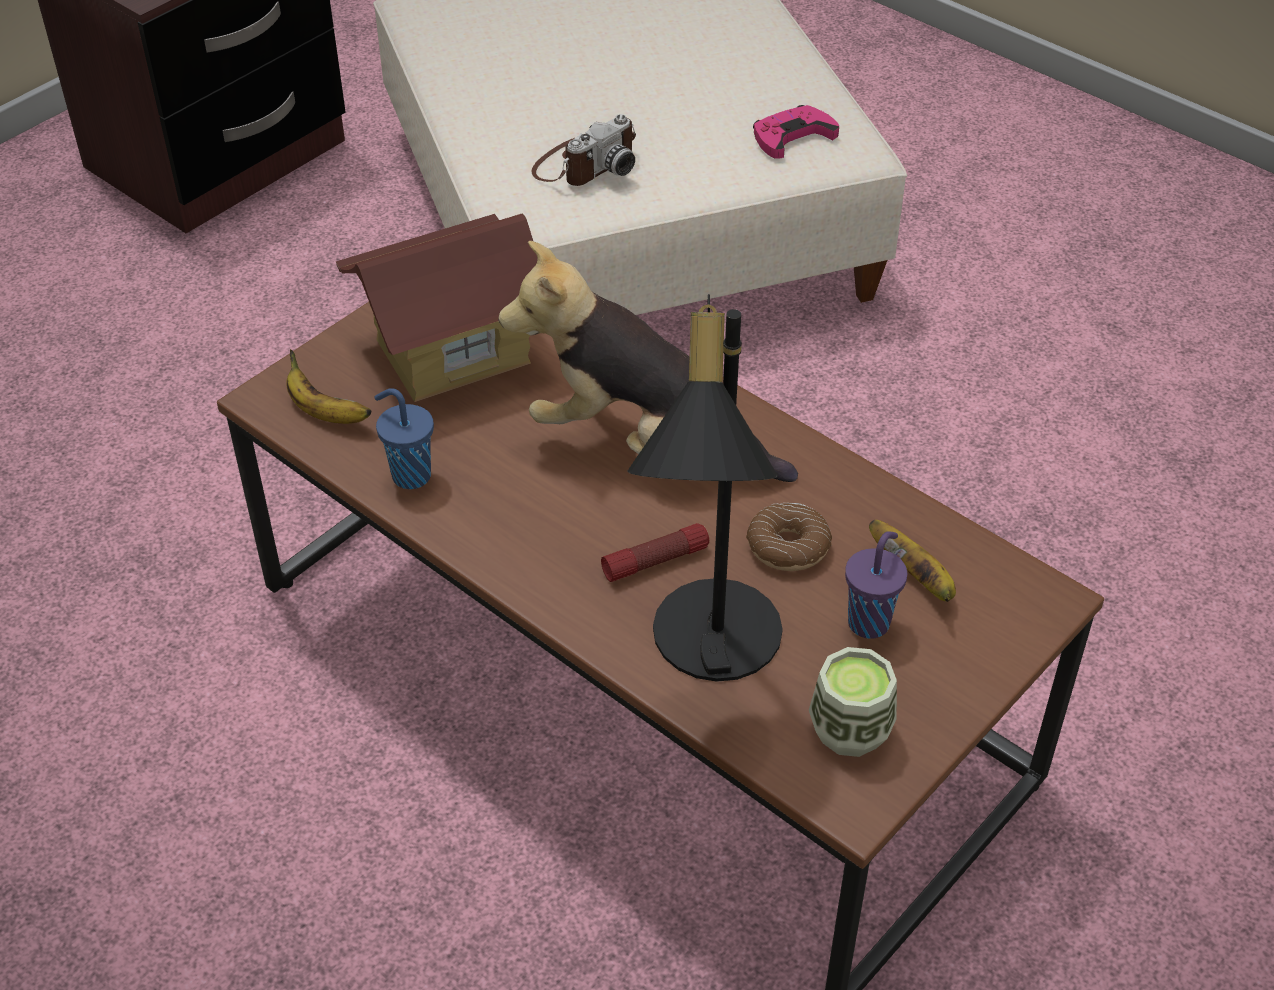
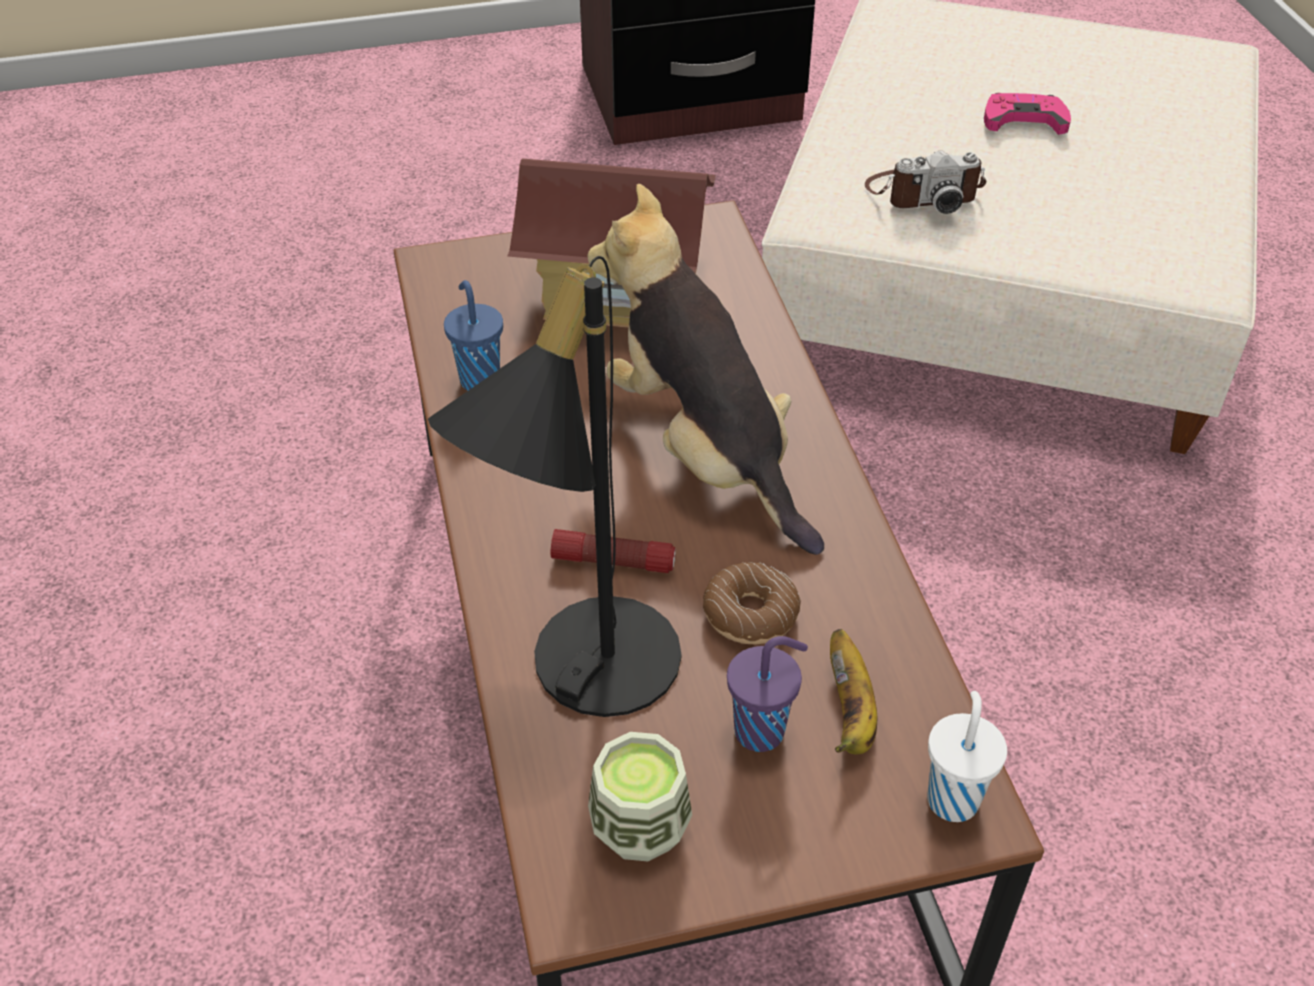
camera: 35 degrees right, 0 degrees up
(325, 412) = (464, 295): banana -> none
(792, 137) = (1153, 244): pink game controller -> pink game controller (1024, 120)
(1025, 595) = (953, 797): none -> white cup

